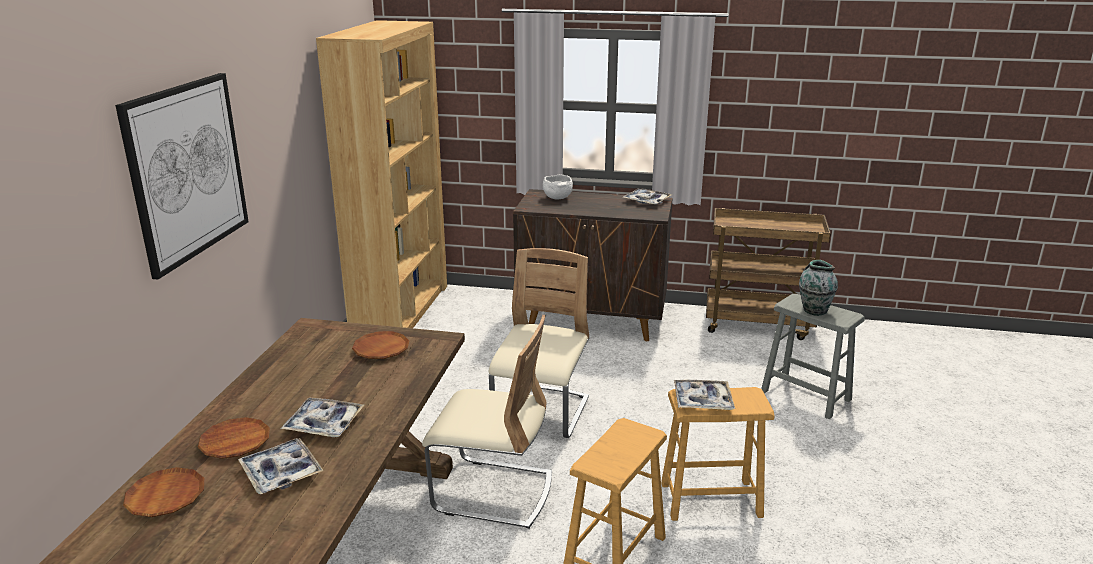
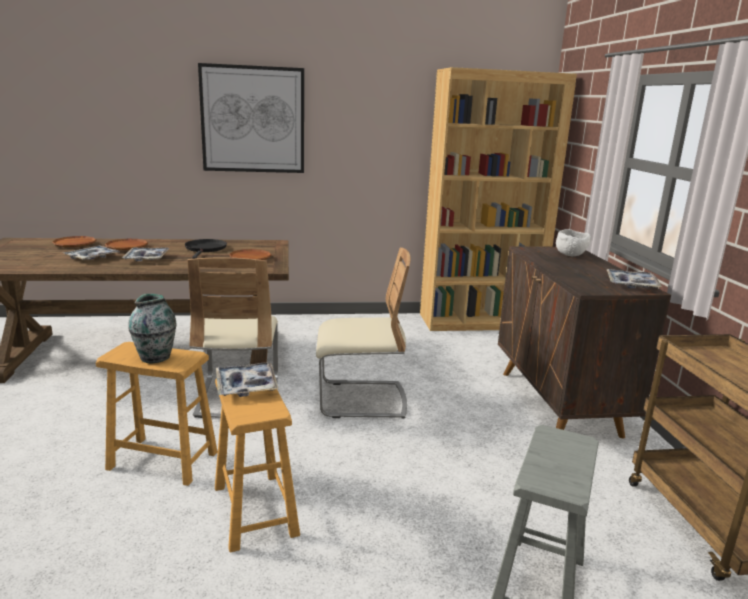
camera: 70 degrees right, 5 degrees down
(305, 377) = (205, 249): none -> black frying pan
(814, 310) = (551, 455): vase -> vase (155, 357)

